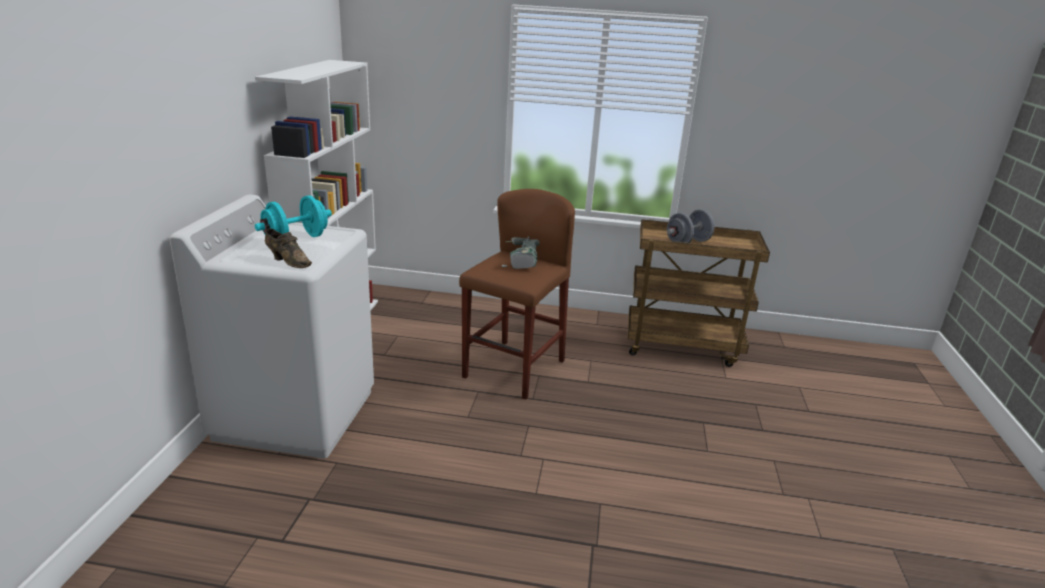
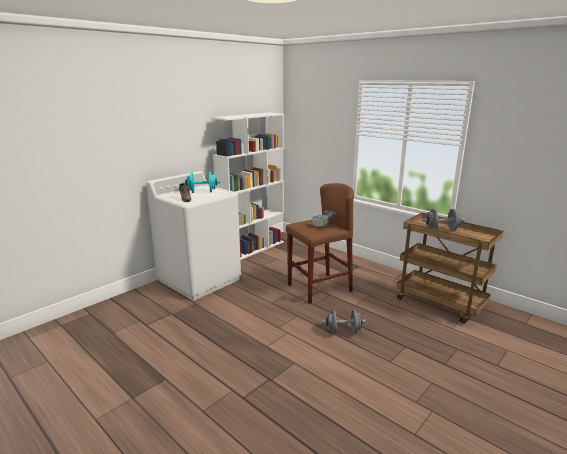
camera: 35 degrees right, 5 degrees down
(613, 428) = (343, 331): none -> grey dumbbell

